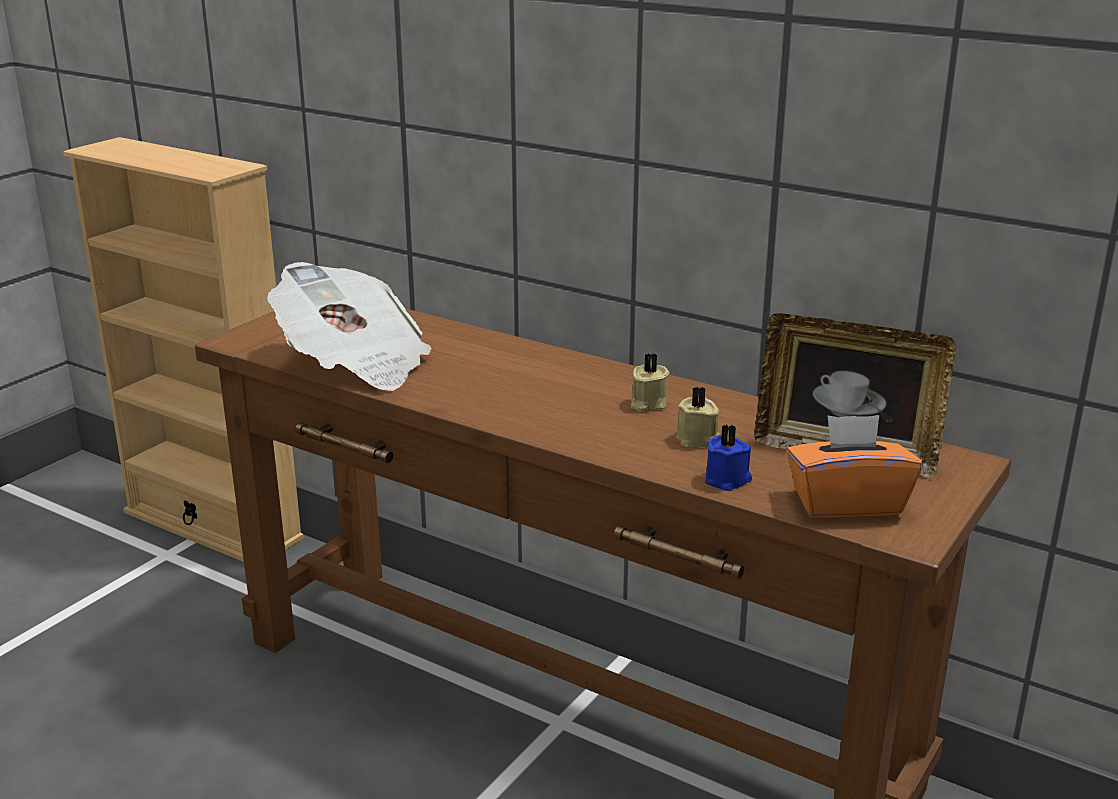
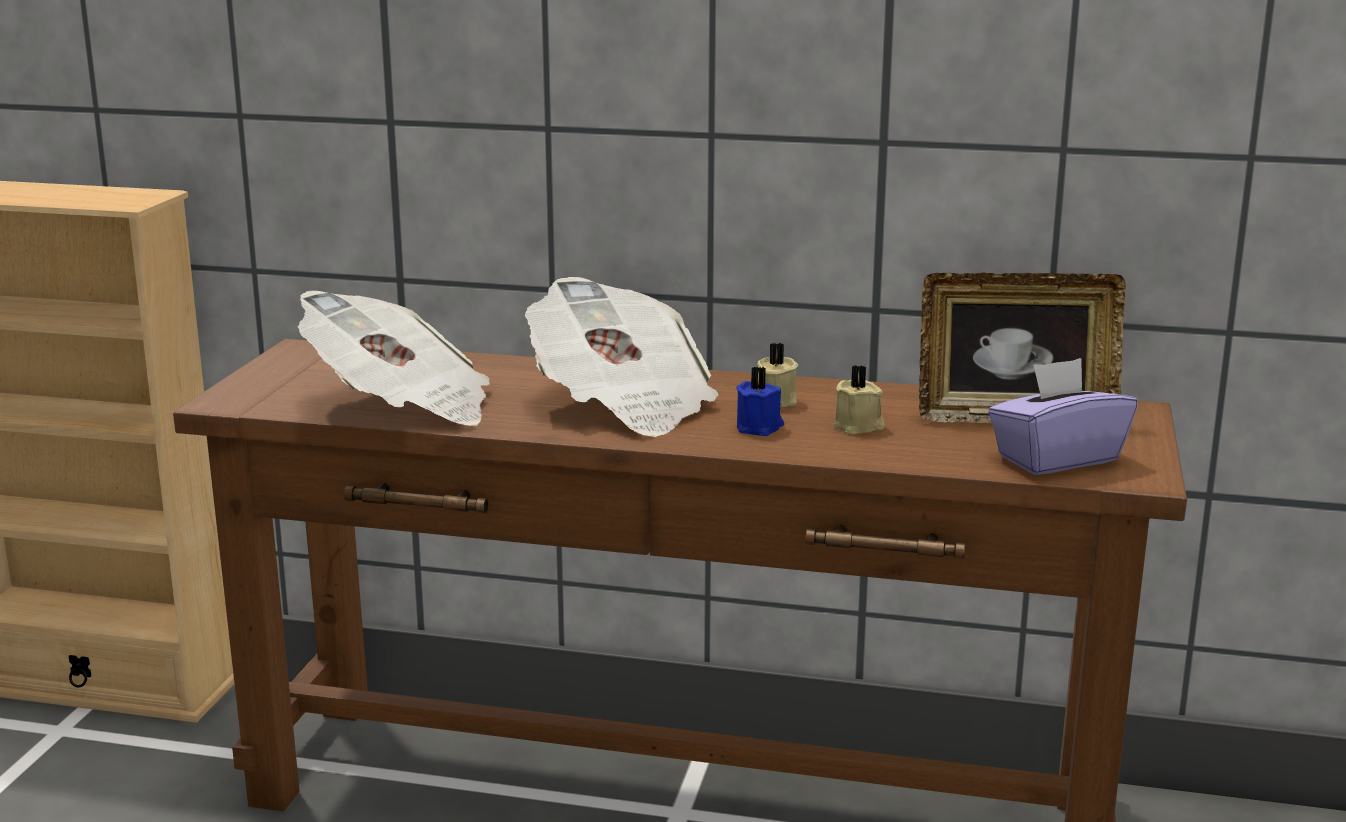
camera: 20 degrees left, 5 degrees down
(522, 387) = (622, 404): none -> newspaper
(728, 480) = (924, 456): blue candle -> blue candle (760, 427)
(847, 503) = (1056, 458): orange tissue box -> purple tissue box

